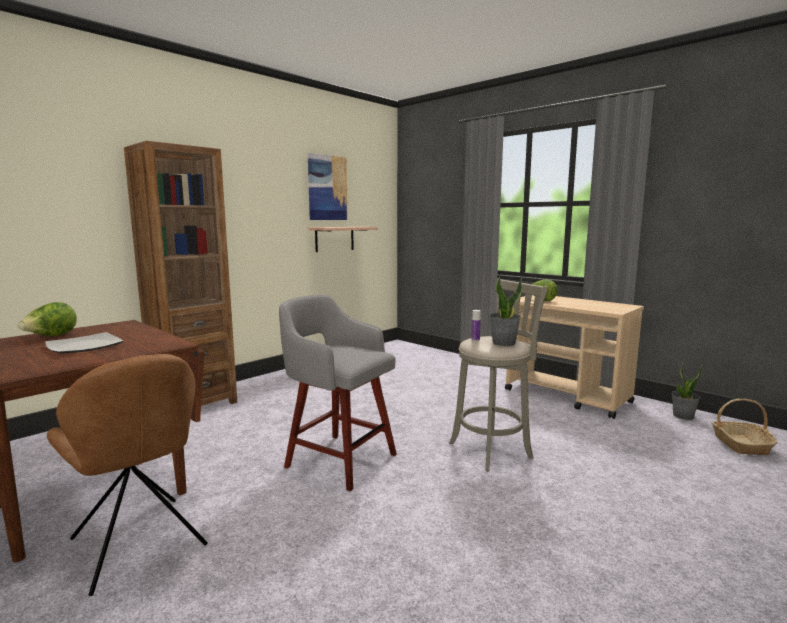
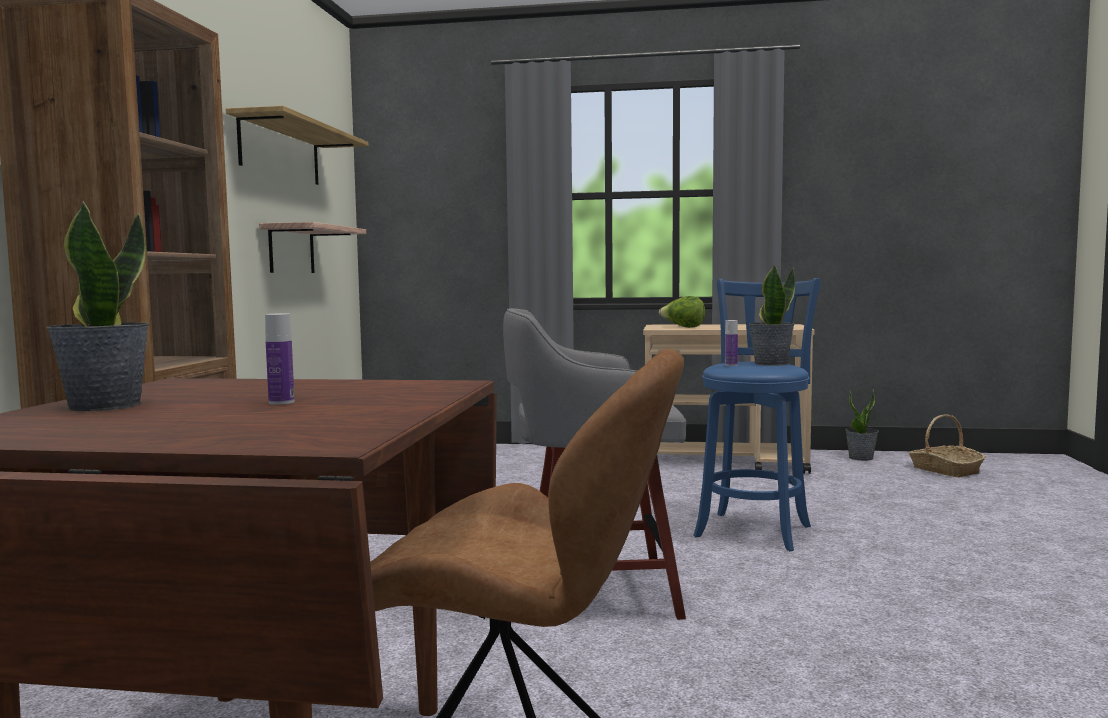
camera: 35 degrees left, 5 degrees down
(51, 336) = (104, 406): lettuce -> potted plant
(85, 346) = (281, 402): plate -> bottle
(327, 188) = (280, 152): picture -> shelf
(493, 449) = (754, 529): grey stool -> blue stool

